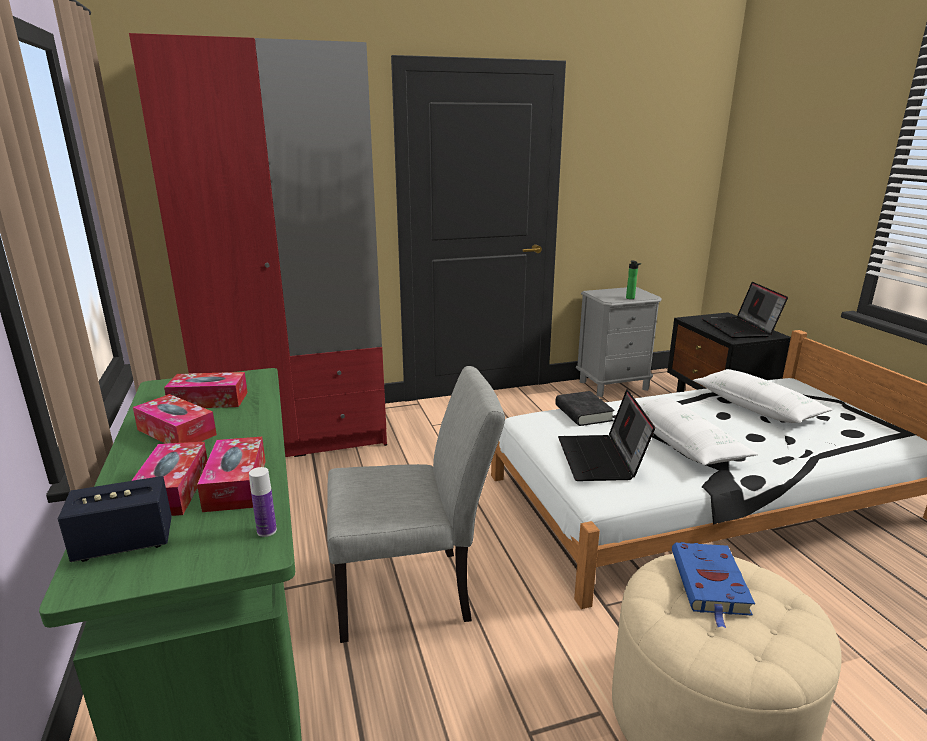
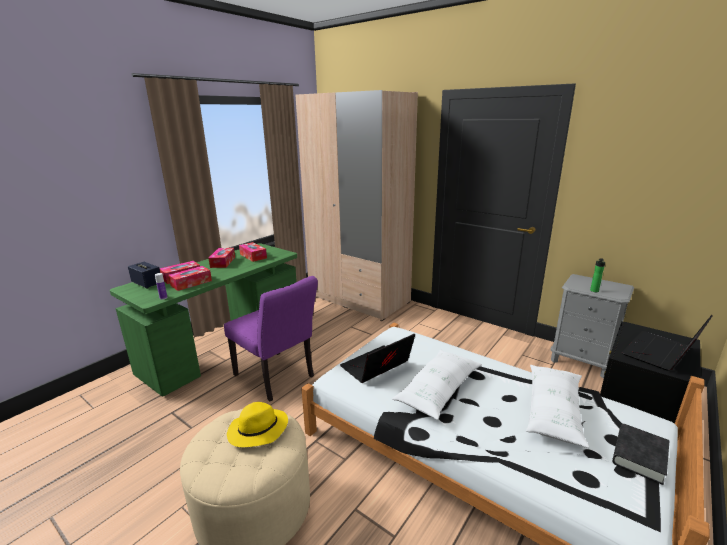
camera: 55 degrees right, 0 degrees up
(297, 436) = (359, 299): red wardrobe -> beige wardrobe
(414, 591) = (277, 378): grey chair -> purple chair
(583, 413) = (429, 345): black book -> black book (639, 456)
(710, 585) = (257, 431): blue book -> yellow hat

